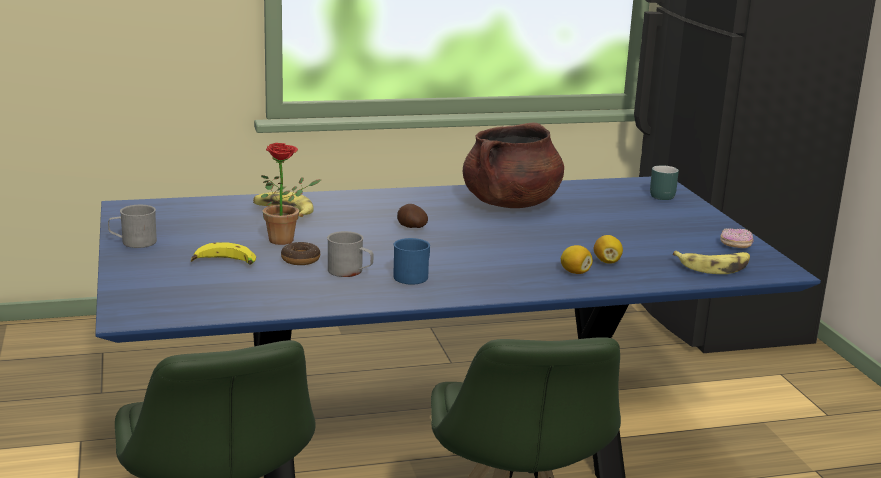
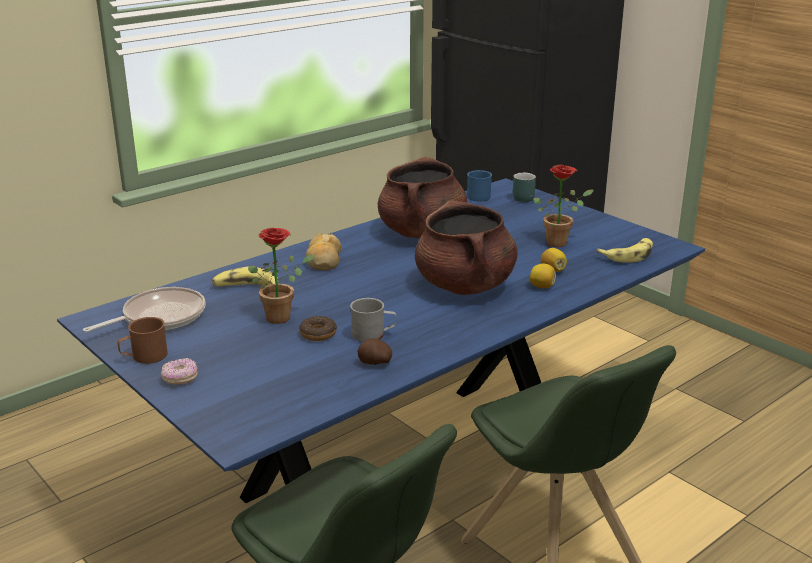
camera: 25 degrees left, 5 degrees up
(133, 242) = (144, 357): grey mug -> brown mug
(182, 217) = (159, 317): none -> frying pan
(224, 264) = (257, 358): banana -> none
(382, 206) = (323, 260): none -> bread
(411, 227) = (372, 276): potato -> potato (375, 363)
(414, 276) = (428, 324): blue mug -> blue mug (478, 195)
(494, 254) = (465, 286): none -> brown cooking pot
(650, 240) = (560, 242): none -> potted plant
(735, 245) = (620, 232): donut -> donut (180, 379)

